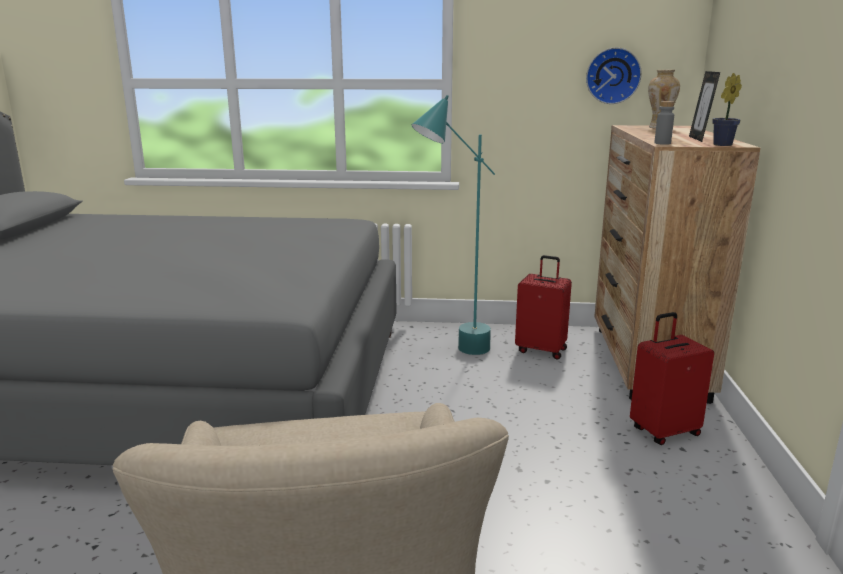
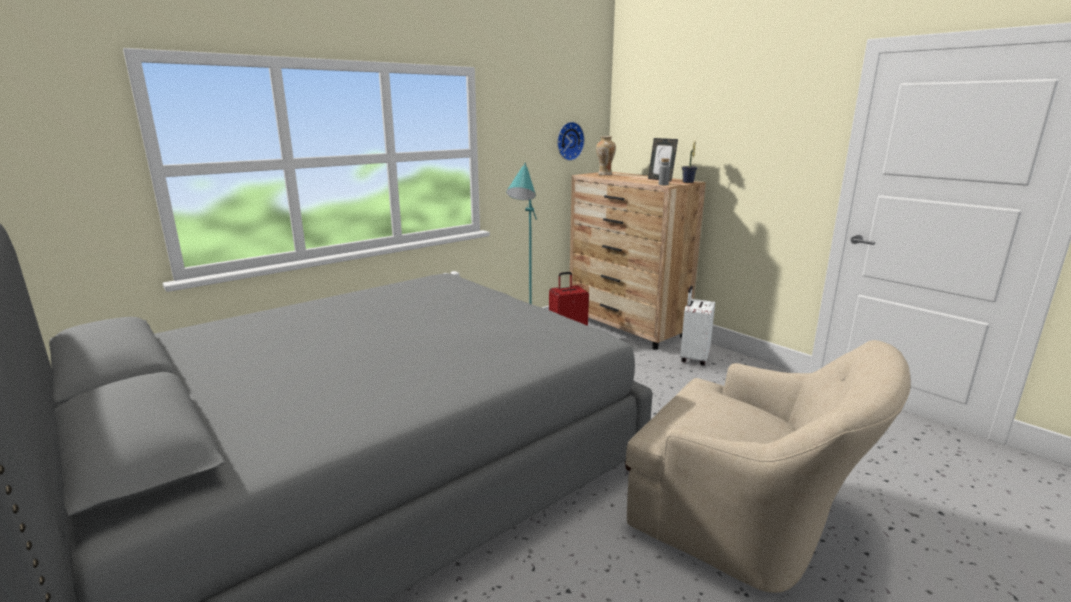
camera: 45 degrees left, 0 degrees up
(663, 431) = (693, 358): red suitcase -> white suitcase

